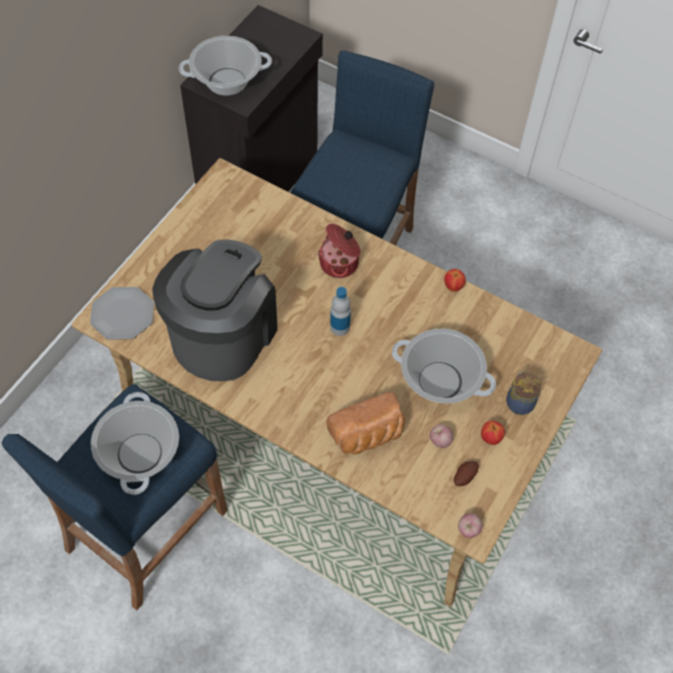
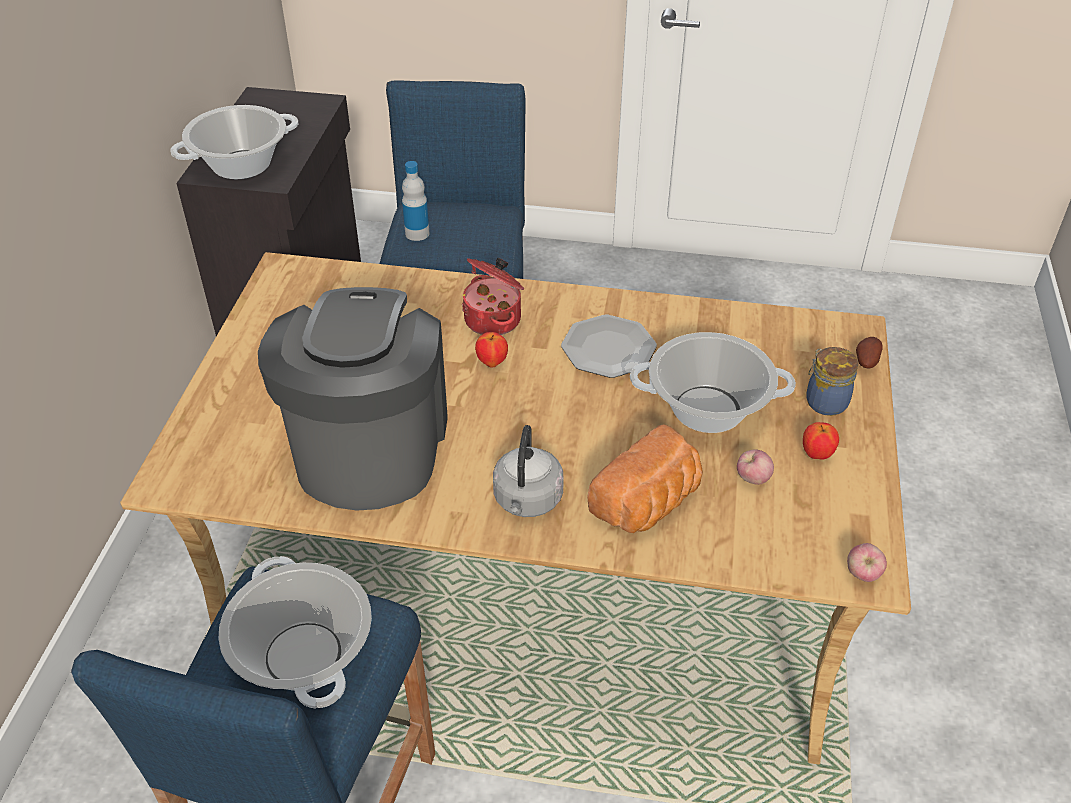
camera: 20 degrees left, 15 degrees down
(122, 314) = (200, 466): plate -> plate (608, 348)
(297, 407) = (527, 501): none -> grey kettle
(340, 327) = (534, 389): bottle -> bottle (417, 233)
(453, 287) = (658, 304): apple -> apple (492, 363)
(464, 476) = (812, 511): potato -> potato (865, 361)

